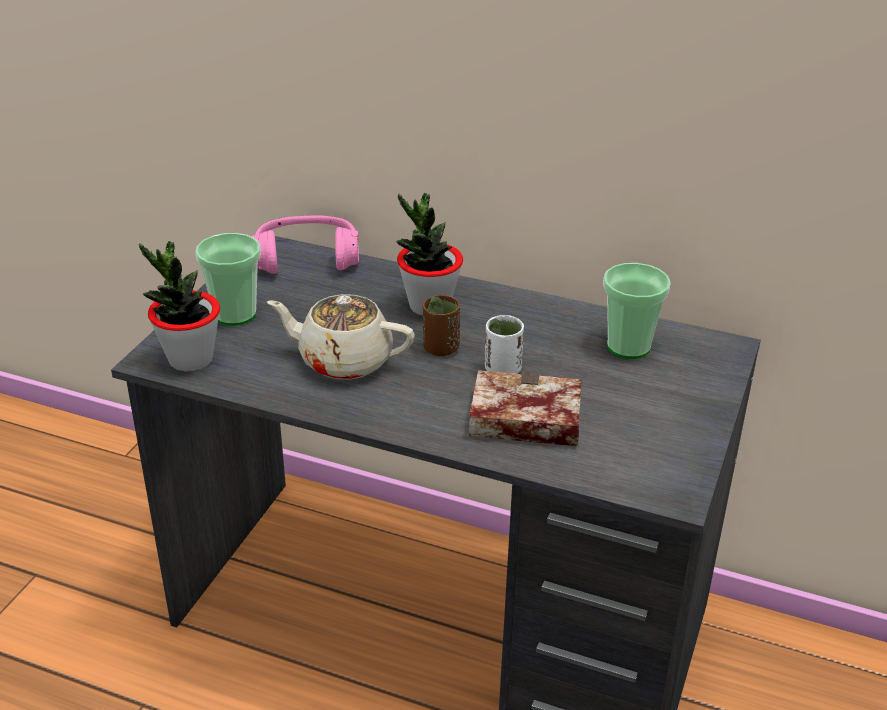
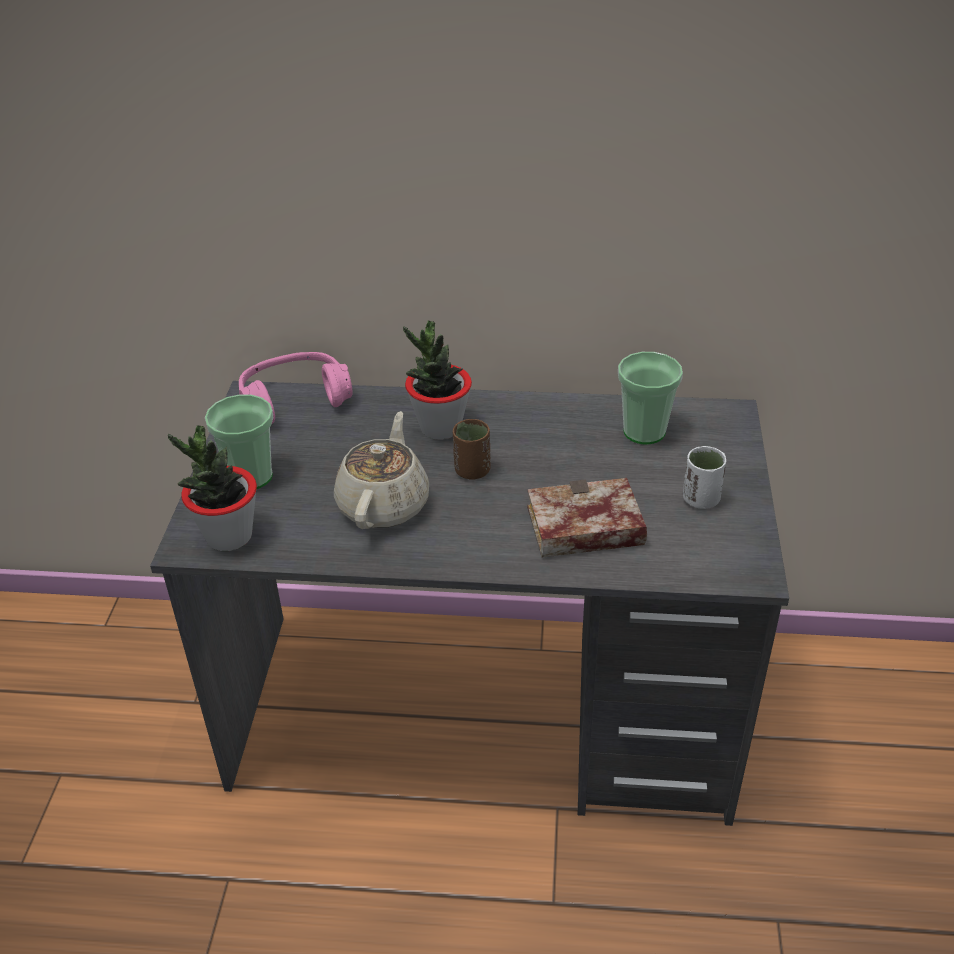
camera: 15 degrees left, 5 degrees up
(343, 360) = (384, 504): beige teapot -> beige teapot turned 105 degrees clockwise
(502, 370) = (540, 481): white cup -> white cup (700, 499)

